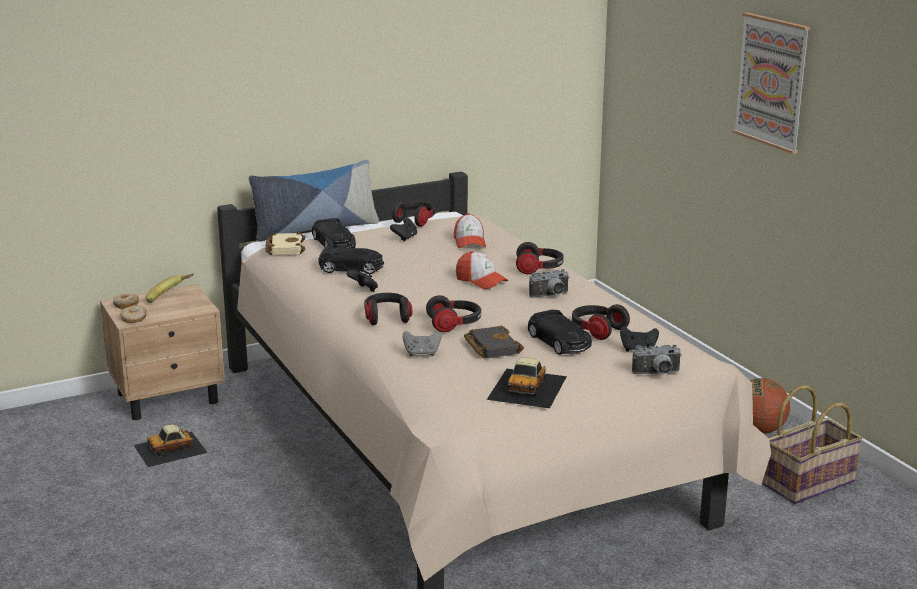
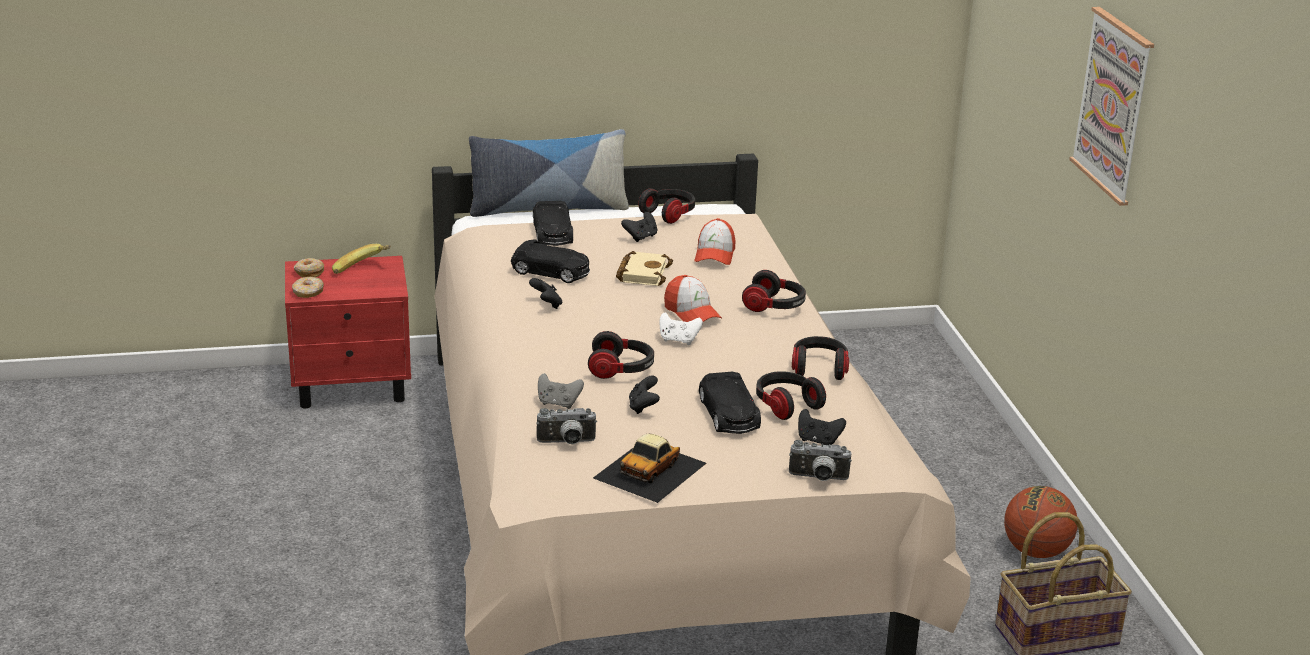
camera: 15 degrees right, 5 degrees up
(169, 398) = (353, 386): beige nightstand -> red nightstand
(170, 449) = (324, 451): toy car -> none
(284, 248) = (492, 231): beige book -> beige book (642, 273)
(387, 317) = (549, 347): headphones -> headphones (819, 369)
(484, 300) = (678, 340): none -> white game controller
(490, 347) = (643, 407): black book -> black game controller
(551, 296) = (762, 347): camera -> camera (566, 443)

